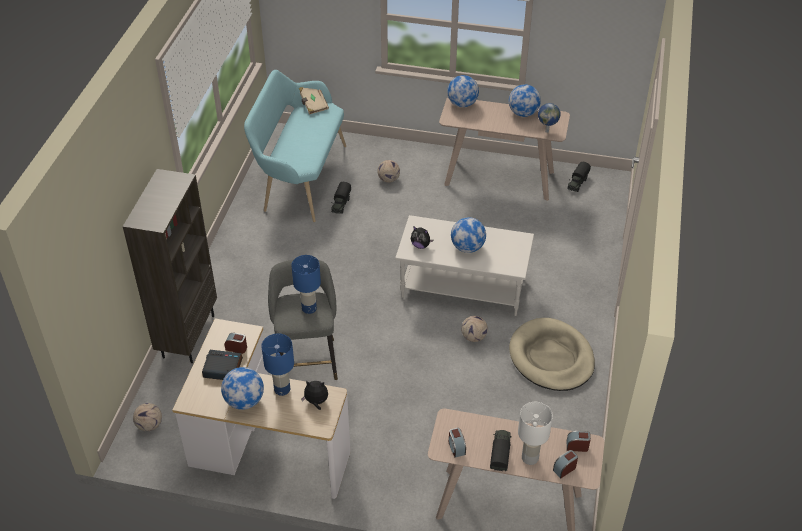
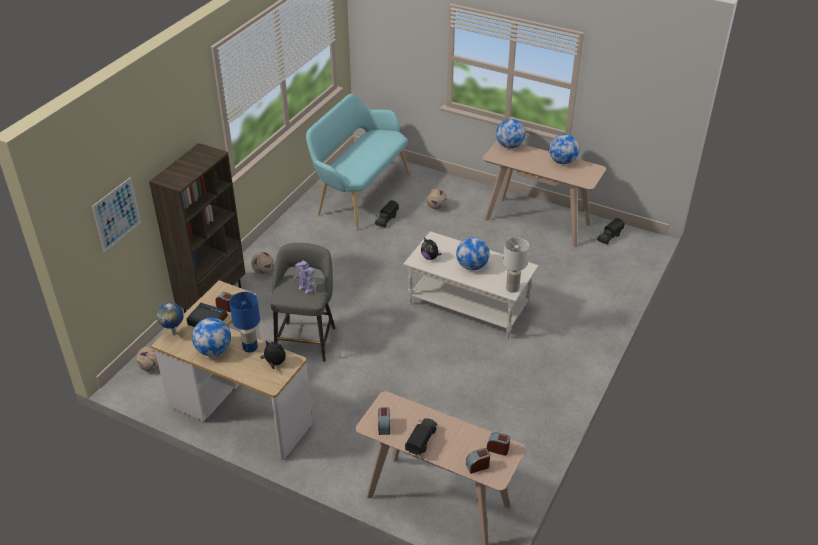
camera: 15 degrees right, 5 degrees down
(99, 271) = (117, 214): none -> picture
(309, 308) = (306, 289): blue table lamp -> toy robot
(313, 104) = (382, 130): beige book -> none
(474, 337) = (462, 350): football -> football (263, 271)
(530, 458) = (448, 450): white table lamp -> white table lamp (512, 288)
(547, 131) = (579, 179): globe -> globe (174, 333)
(551, 358) = (527, 381): beige dog bed -> none

